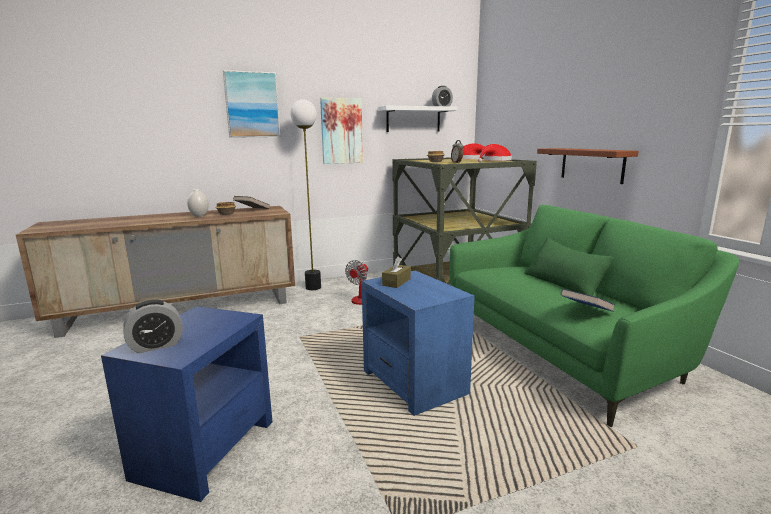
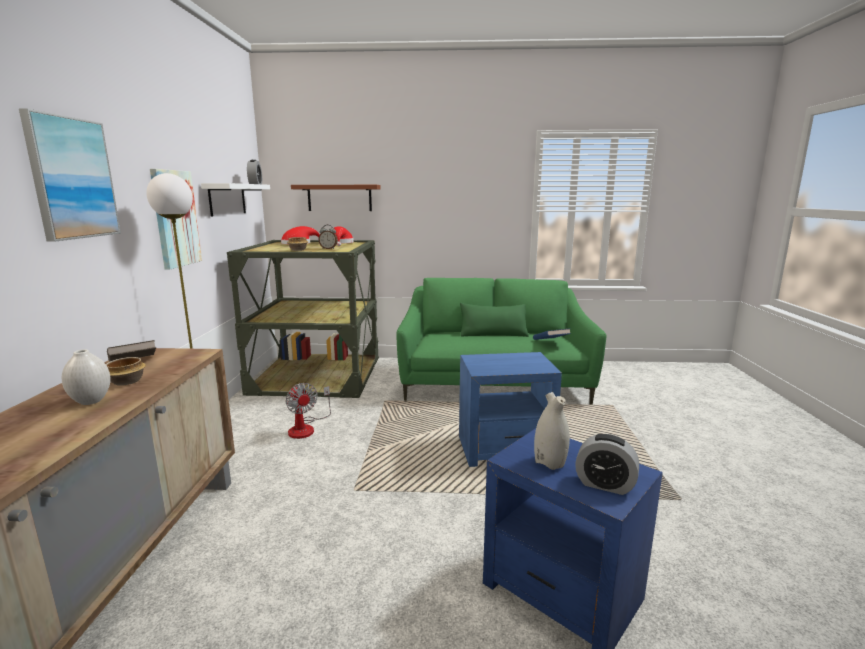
camera: 65 degrees left, 0 degrees up
(156, 346) = (604, 484): alarm clock -> alarm clock turned 120 degrees clockwise
(192, 324) = (550, 463): none -> white vase
(396, 282) = (489, 366): brown tissue box -> none
(592, 165) = (436, 240): brown shelf -> brown shelf (339, 198)

